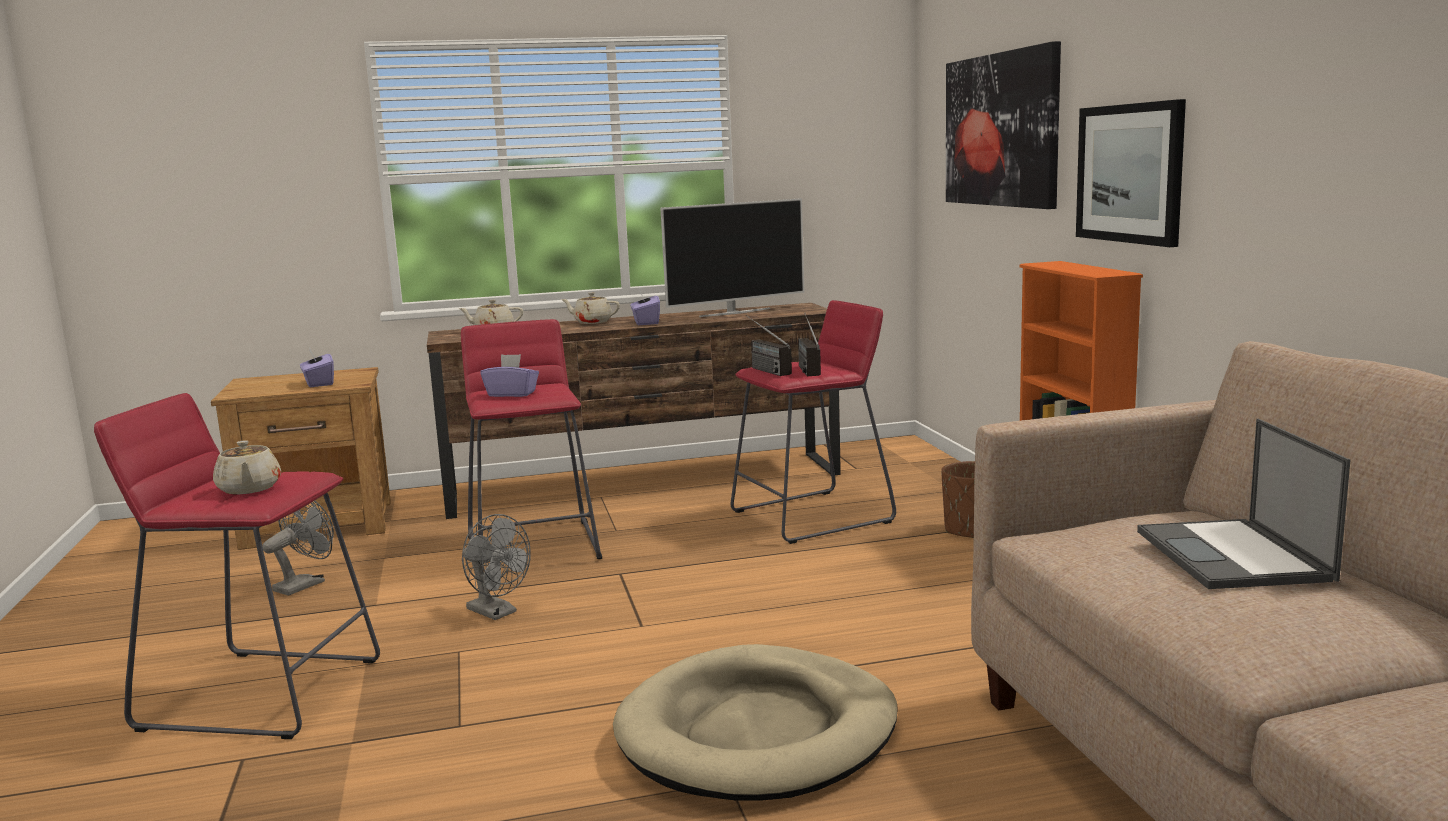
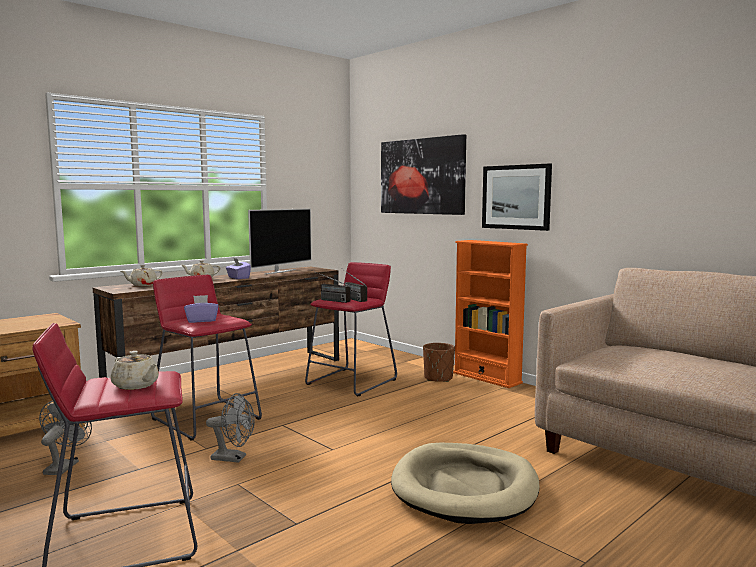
camera: 30 degrees left, 5 degrees down
(319, 383) = (31, 324): purple tissue box -> none
(1234, 556) = (680, 357): laptop -> none

